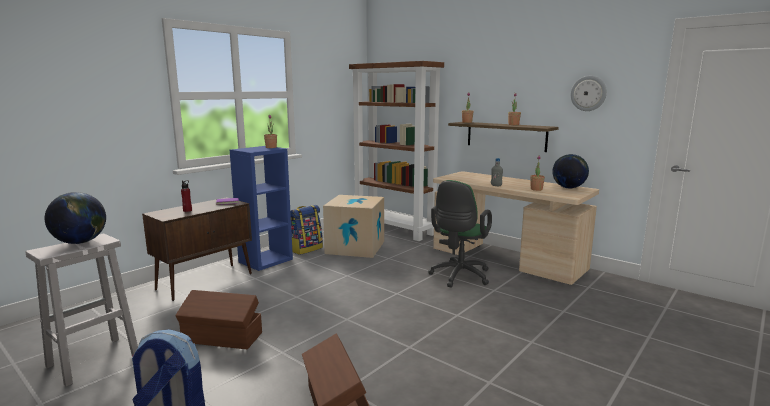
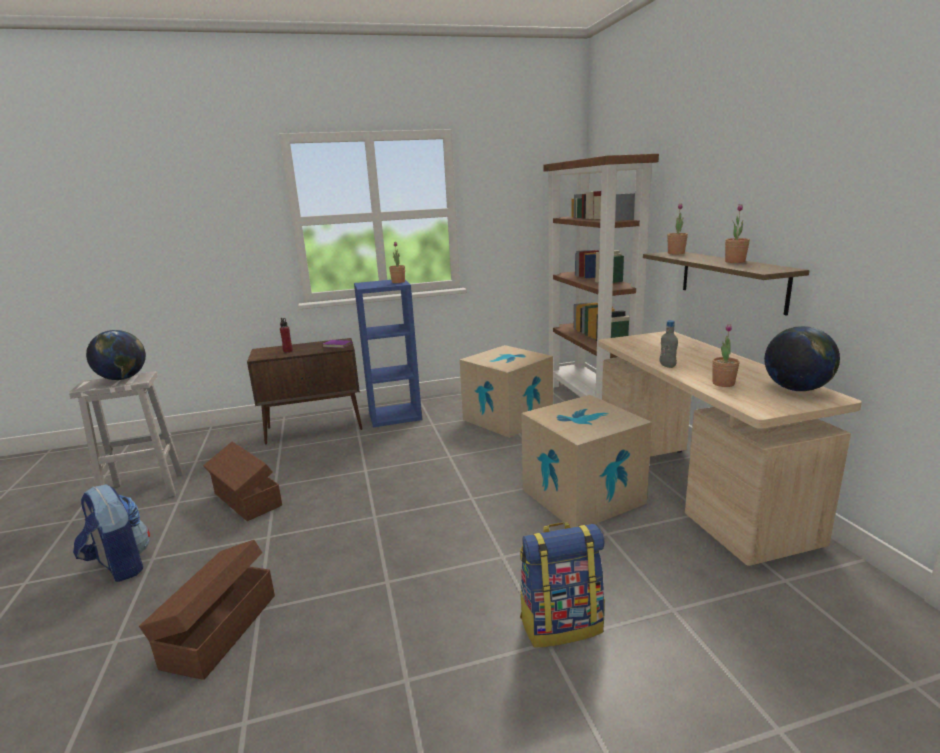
camera: 35 degrees right, 5 degrees up
(306, 249) = (452, 409): backpack -> backpack (561, 624)
(458, 277) = (582, 496): green office chair -> cardboard box
(588, 93) = (866, 205): wall clock -> none

